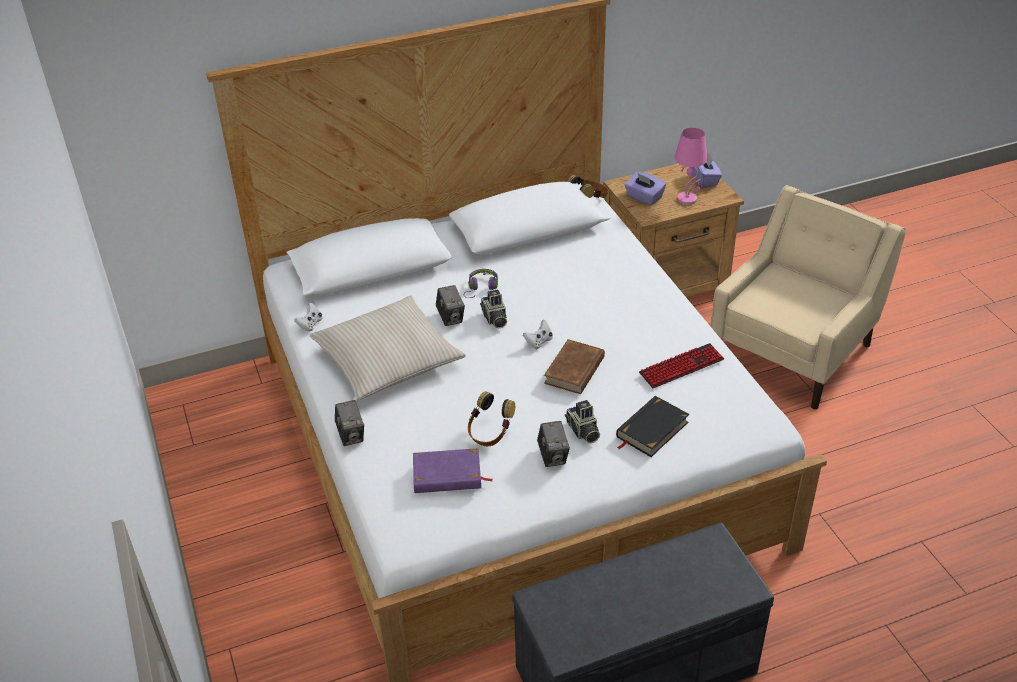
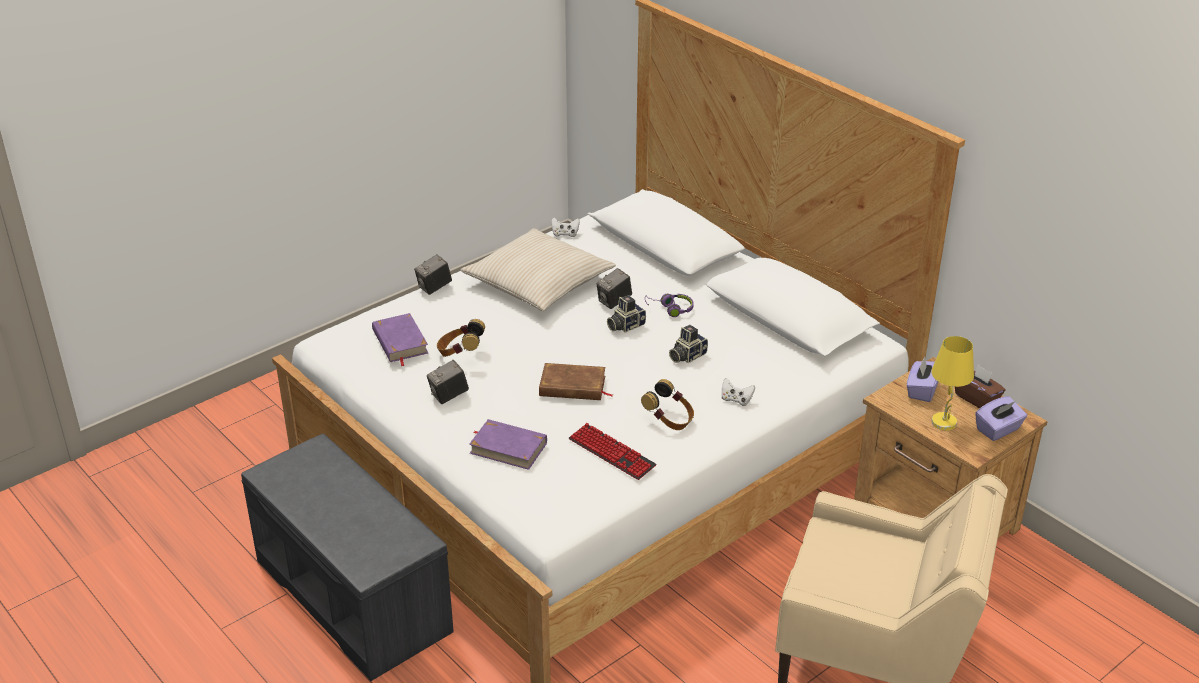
camera: 70 degrees right, 5 degrees down
(539, 342) = (603, 357): white game controller -> white game controller (736, 400)
(582, 431) = (489, 407): camera -> camera (686, 356)
(589, 199) = (874, 346): headphones -> headphones (669, 420)
(651, 429) = (508, 448): black book -> purple book
(664, 177) = (976, 398): none -> brown tissue box
(687, 199) = (944, 423): pink table lamp -> yellow table lamp

